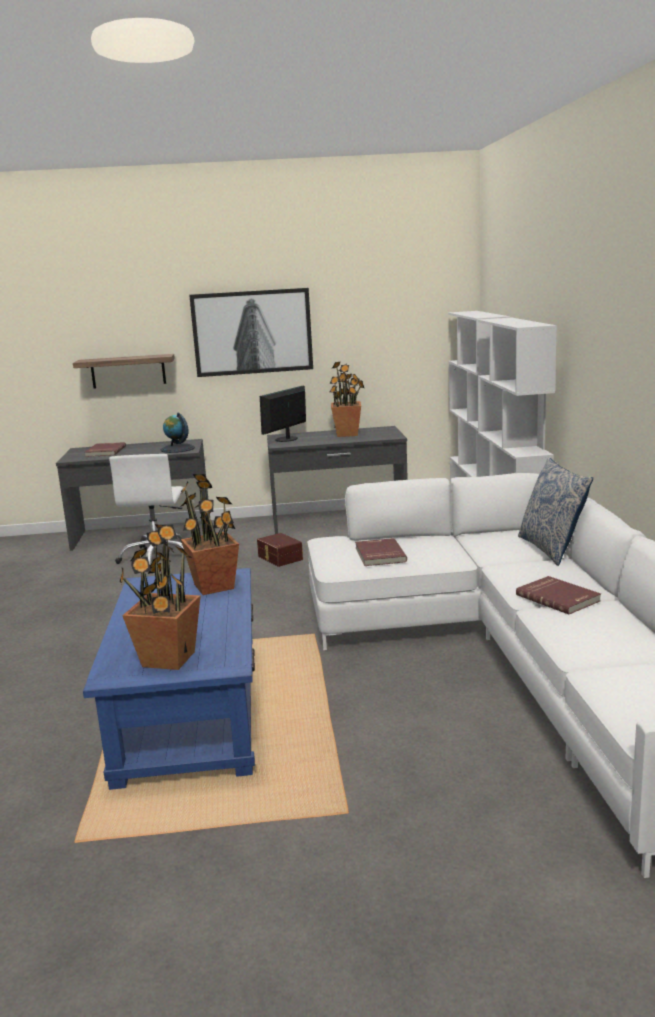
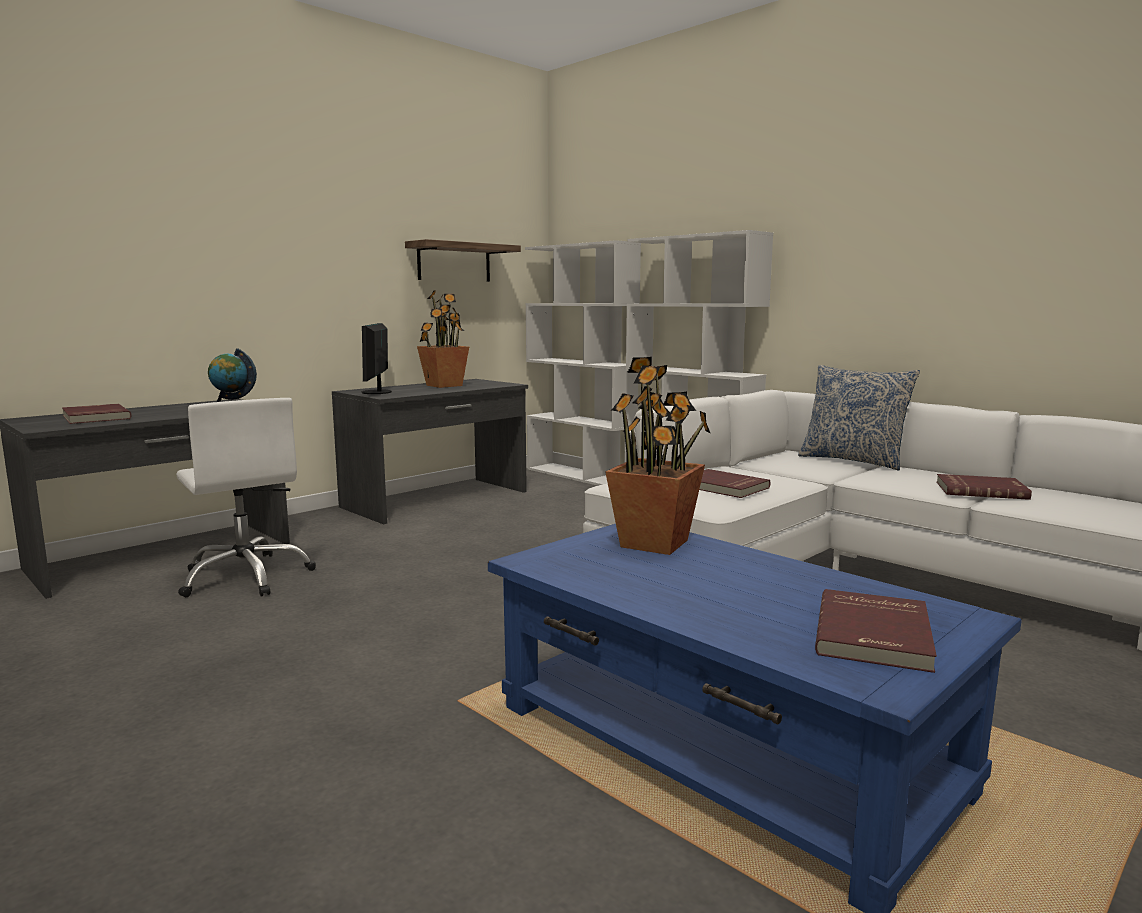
camera: 40 degrees left, 5 degrees down
(128, 371) = (115, 287): shelf -> shelf (454, 262)
(167, 659) = (876, 634): potted plant -> red book
(252, 332) = (310, 245): picture -> none
(279, 558) = (441, 545): brown storage box -> none

